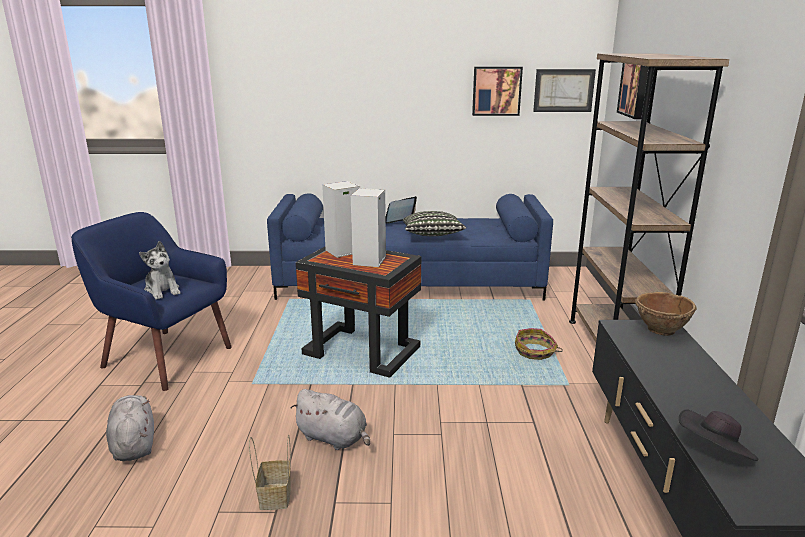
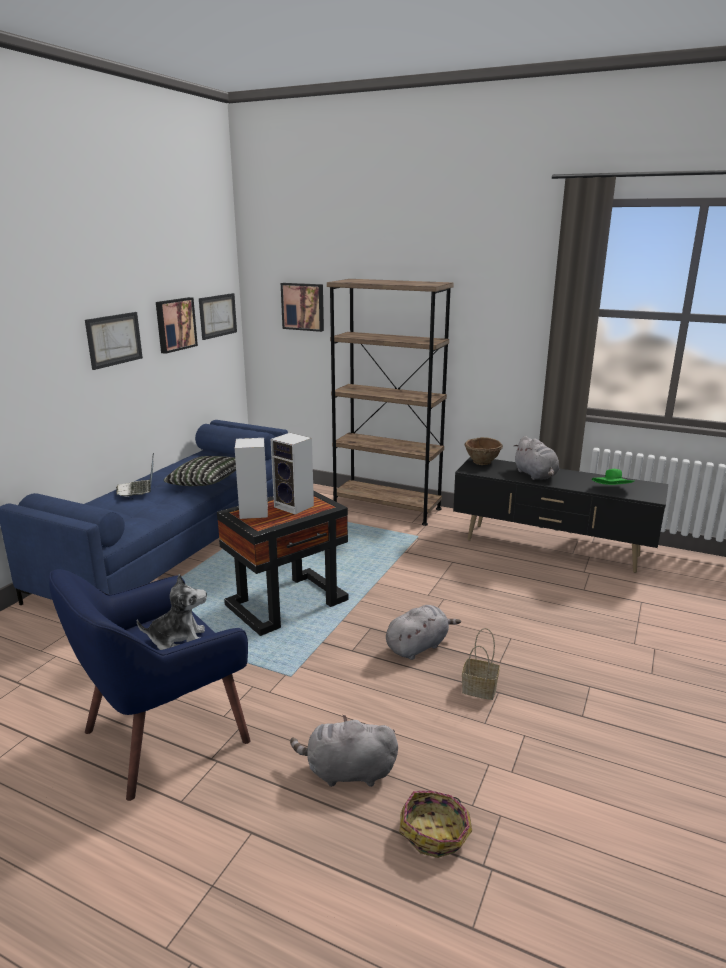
camera: 65 degrees left, 0 degrees up
(417, 94) = (114, 340): none -> picture
(535, 352) = (364, 533): basket -> basket (435, 832)
(674, 375) = (536, 475): none -> grey plush toy
(714, 452) = (611, 491): black hat -> green hat

